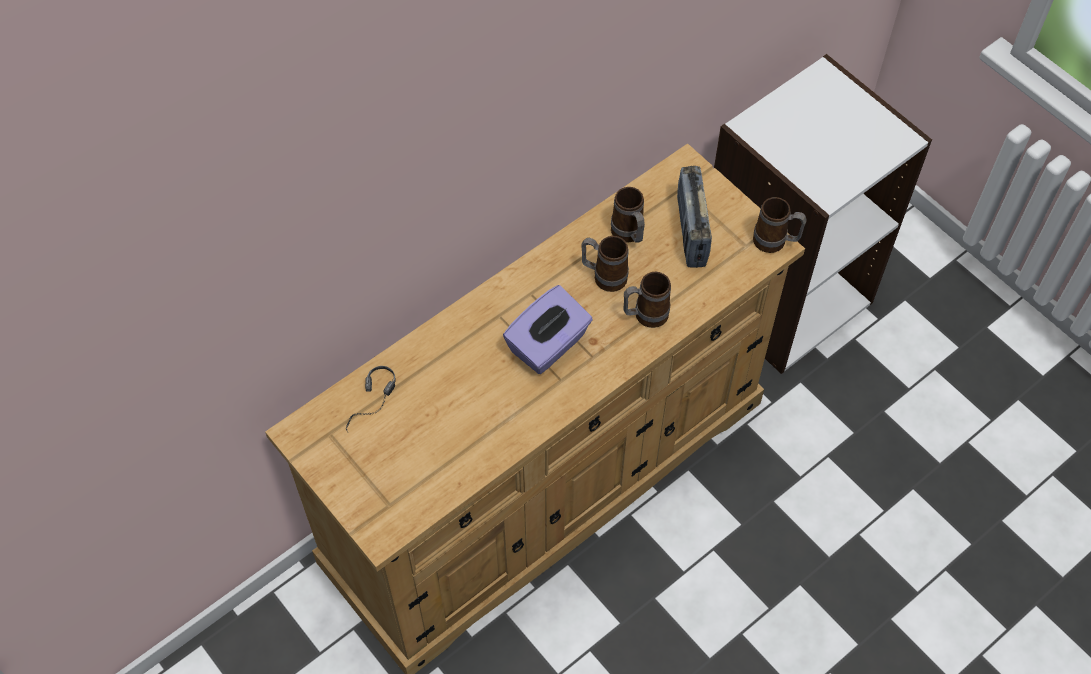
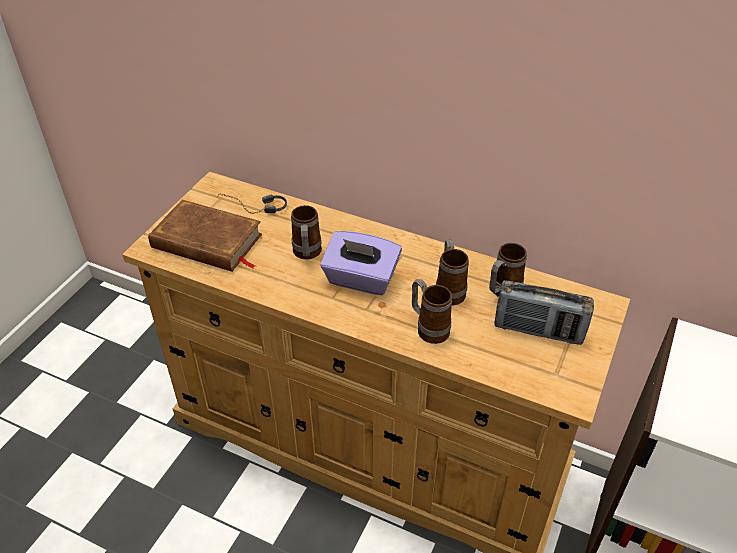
camera: 65 degrees right, 15 degrees down
(405, 471) = (207, 242): none -> brown book
(691, 232) = (538, 331): radio -> radio turned 135 degrees counterclockwise
(775, 243) = (578, 396): mug -> mug (307, 255)

